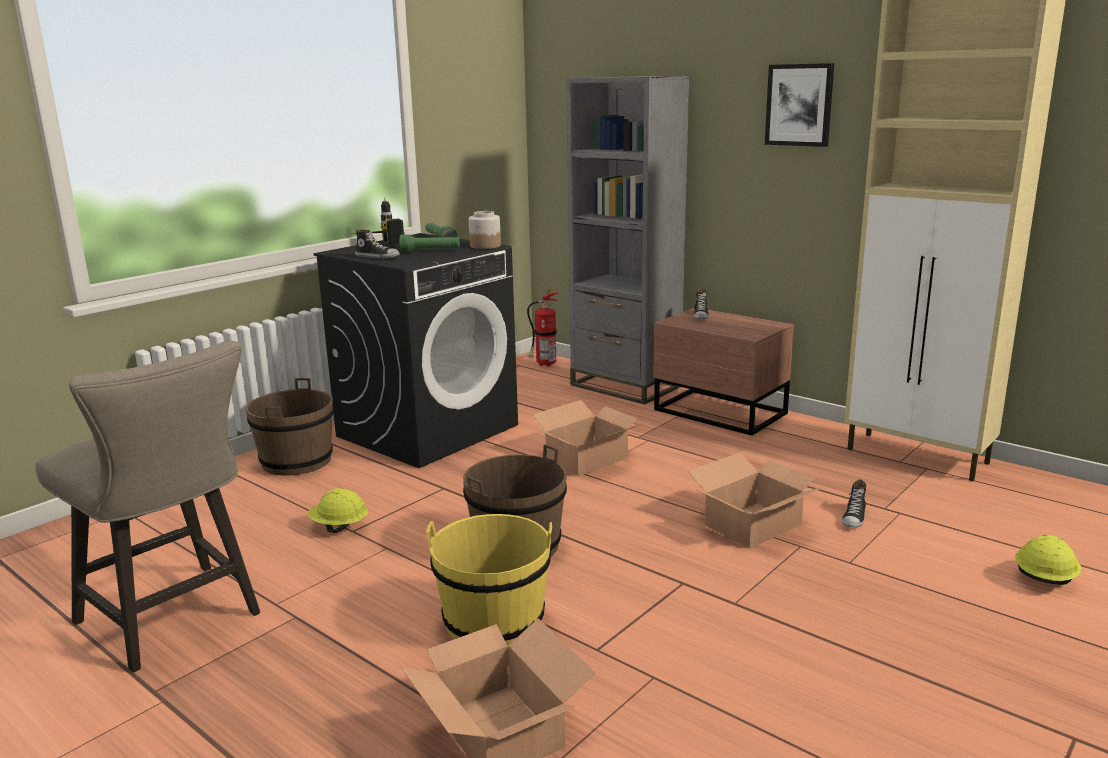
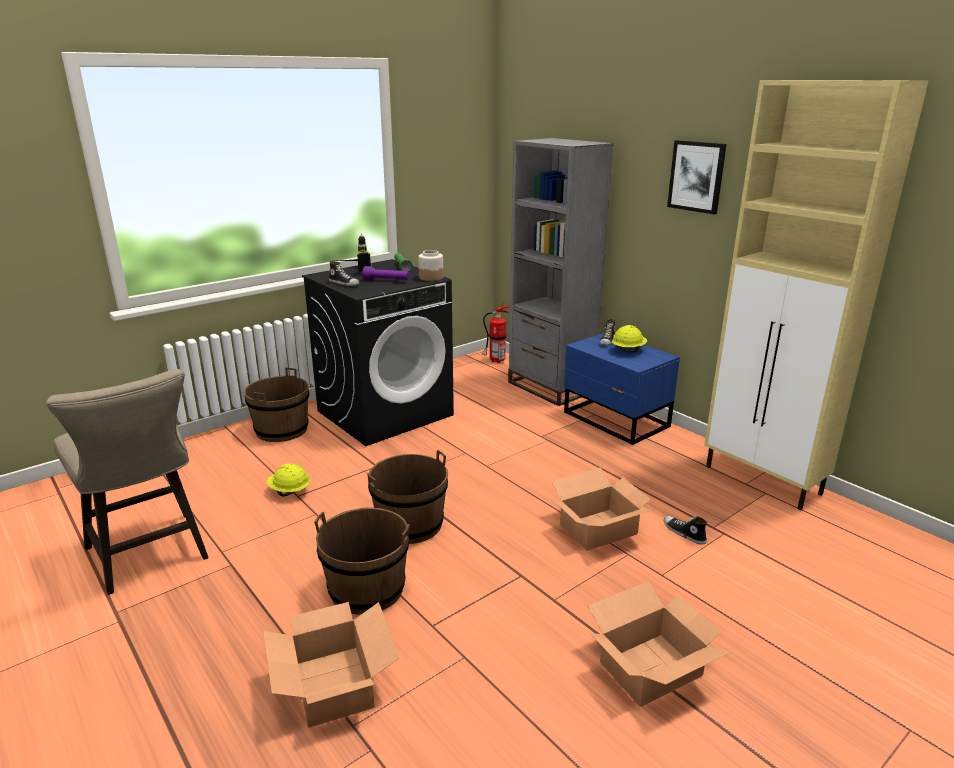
camera: 10 degrees right, 5 degrees up
(430, 251) = (386, 280): green flashlight -> purple flashlight
(494, 621) = (367, 589): yellow bucket -> brown bucket
(588, 459) = (494, 452): cardboard box -> cardboard box (652, 669)
(720, 413) = (616, 420): brown nightstand -> blue nightstand
(854, 518) = (684, 533): shoe -> shoe turned 105 degrees clockwise
(1044, 579) = (820, 614): yellow hard hat -> yellow hard hat (628, 350)

